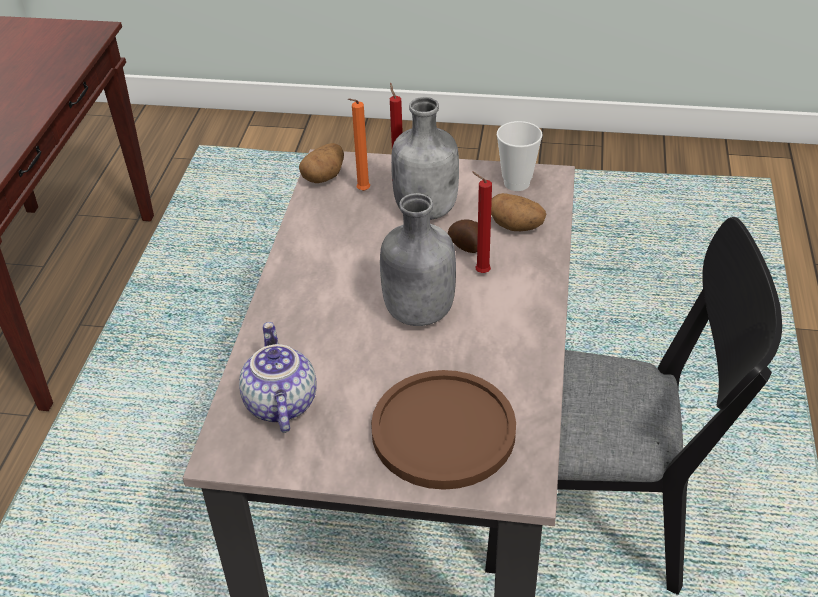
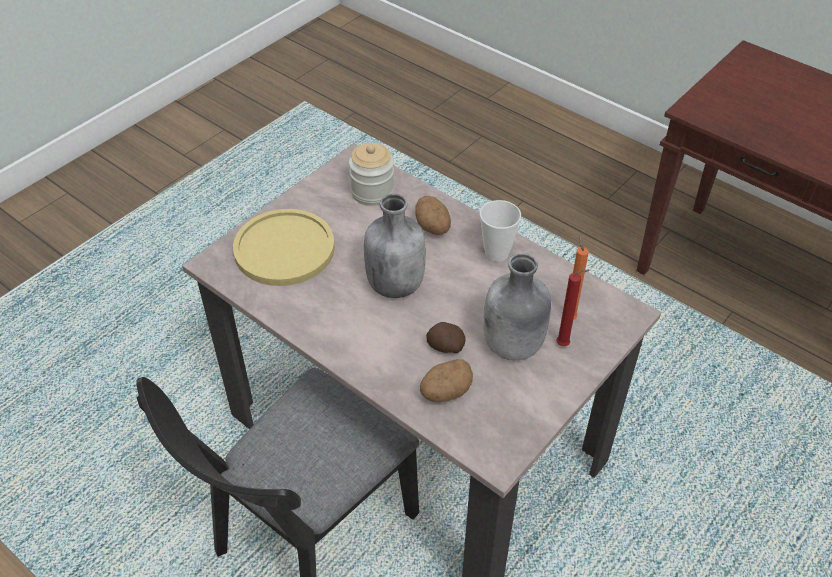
camera: 120 degrees right, 5 degrees up
(279, 403) = (372, 192): teapot -> jar
(324, 177) = (608, 303): potato -> potato (433, 227)
(443, 431) = (284, 249): brown plate -> yellow plate
(480, 272) = (408, 339): red candle -> none
(516, 183) = (506, 427): cup -> cup (496, 253)

